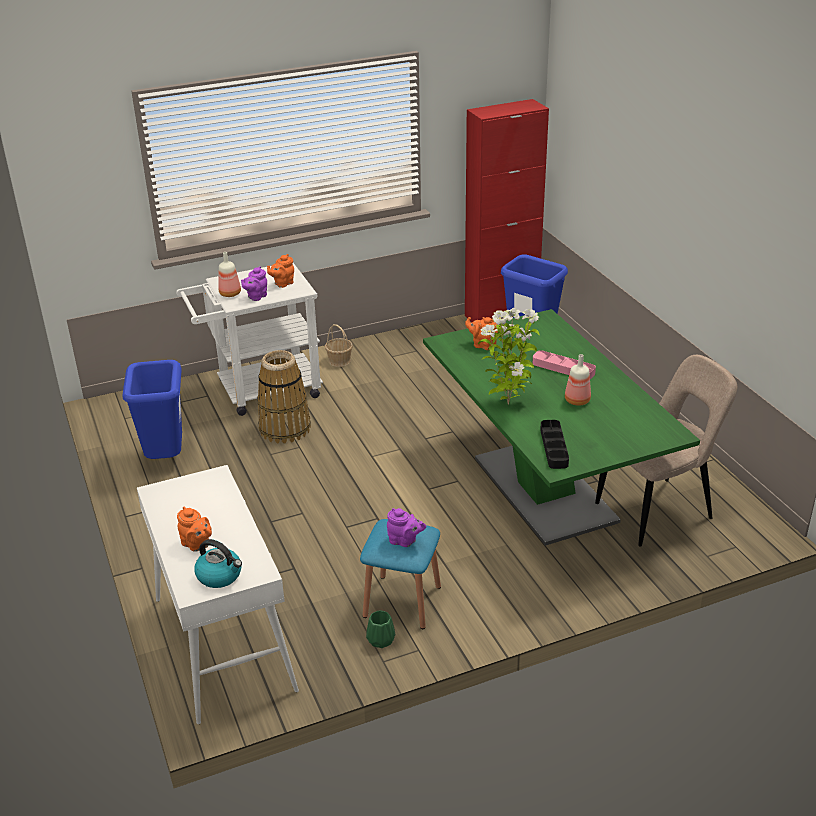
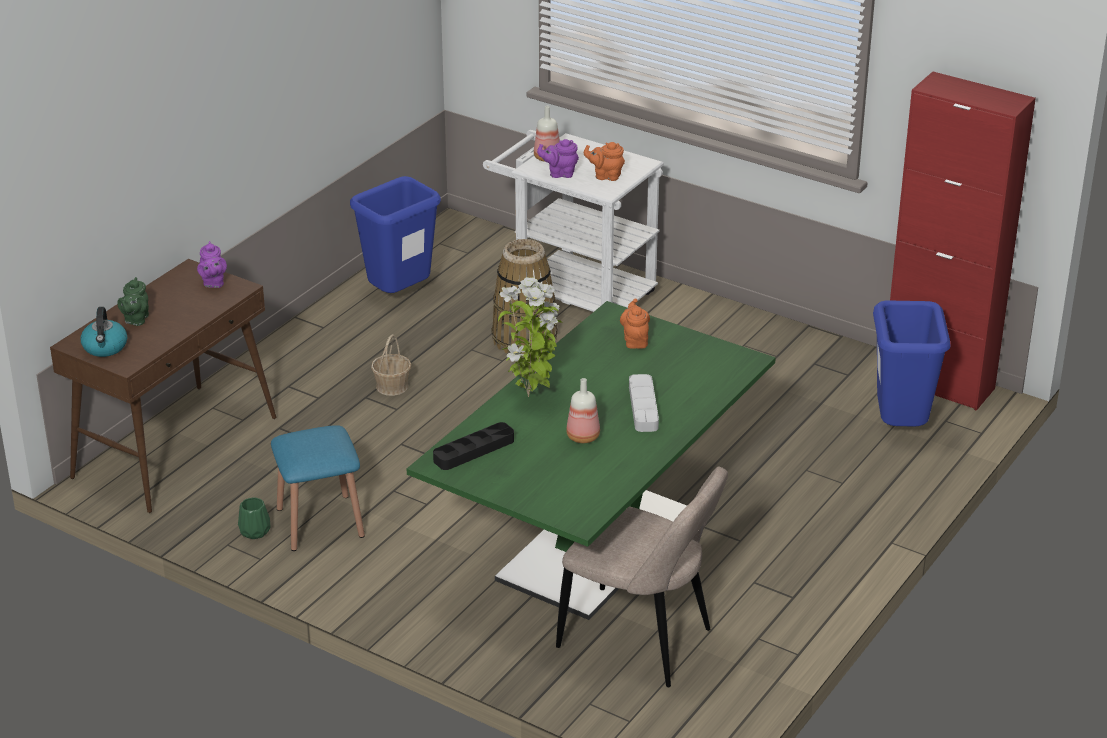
camera: 55 degrees right, 0 degrees up
(197, 545) = (136, 320): orange teapot -> green teapot
(223, 643) = (175, 447): white console table -> brown console table
(339, 360) = (691, 316): basket -> basket (392, 386)
(404, 541) = (309, 448): purple teapot -> purple teapot (213, 283)
(563, 368) = (643, 407): pink tray -> grey tray

